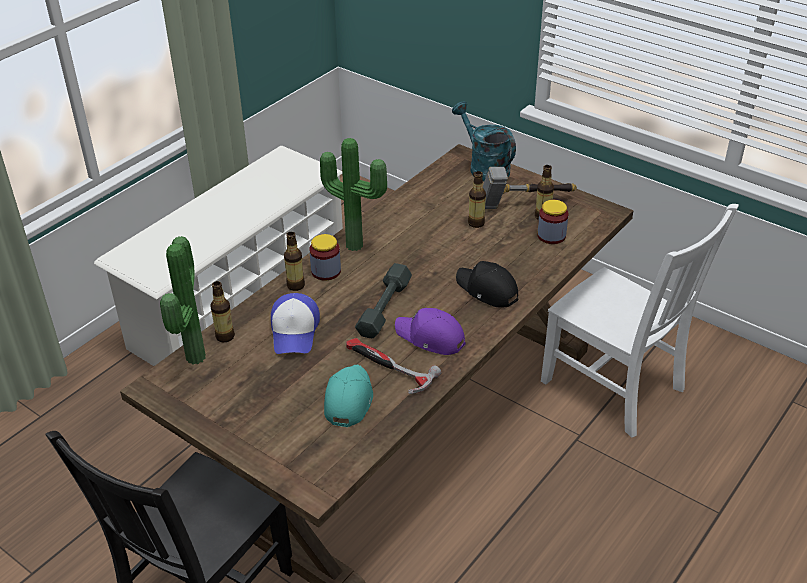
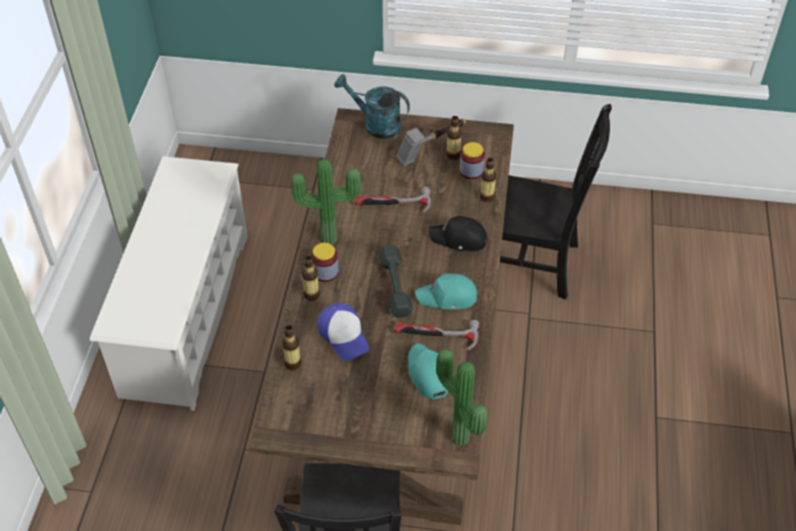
camera: 30 degrees left, 10 degrees up
(191, 358) = (282, 393): potted plant -> potted plant (457, 439)
(430, 337) = (447, 297): purple cap -> turquoise cap
(443, 237) = (392, 204): none -> hammer
(476, 223) = (407, 181): bottle -> bottle (486, 197)
(616, 388) = (531, 263): white chair -> black chair

